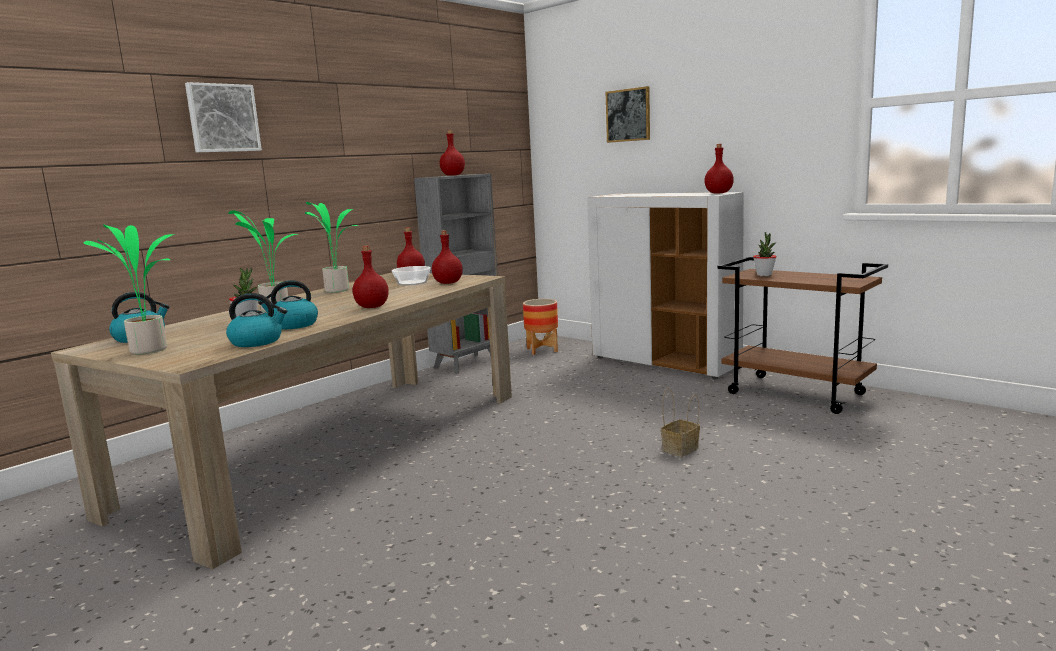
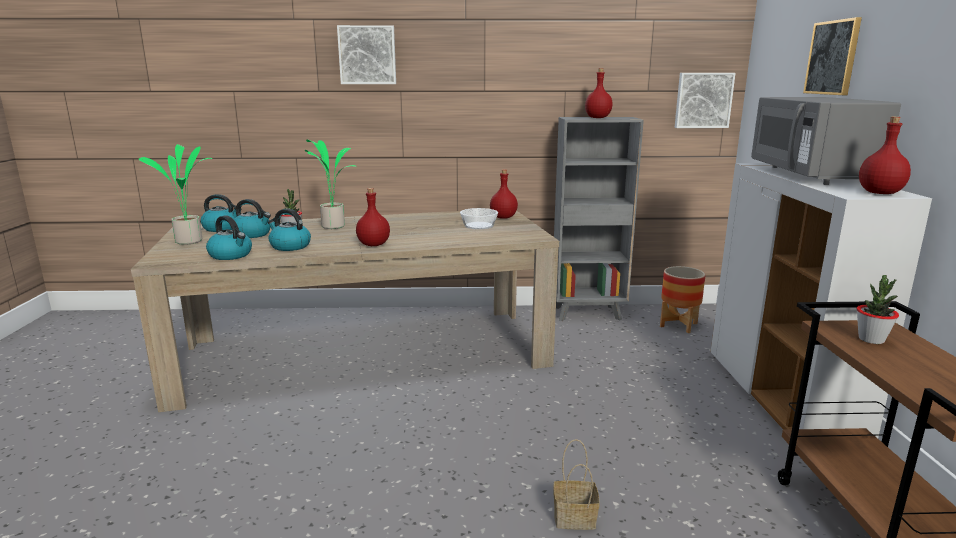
camera: 45 degrees right, 5 degrees up
(207, 331) = (252, 234): none -> kettle
(337, 290) = (418, 218): potted plant -> none
(447, 283) = (495, 234): red bottle -> none
(508, 158) = (703, 100): none -> picture
(653, 194) = (810, 175): none -> grey microwave

